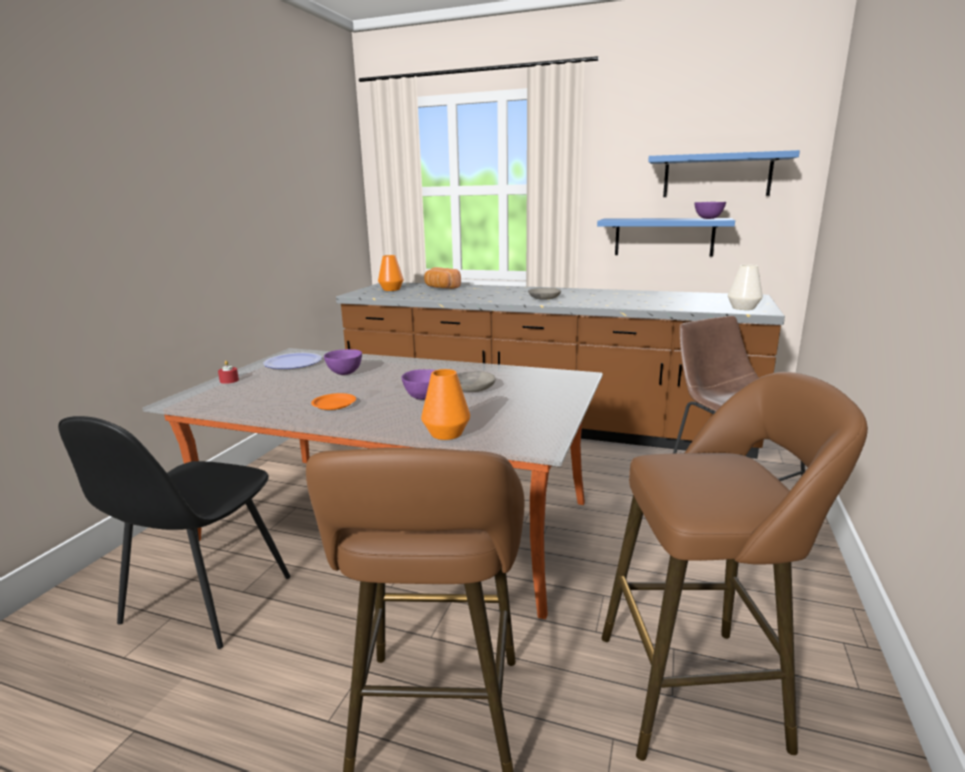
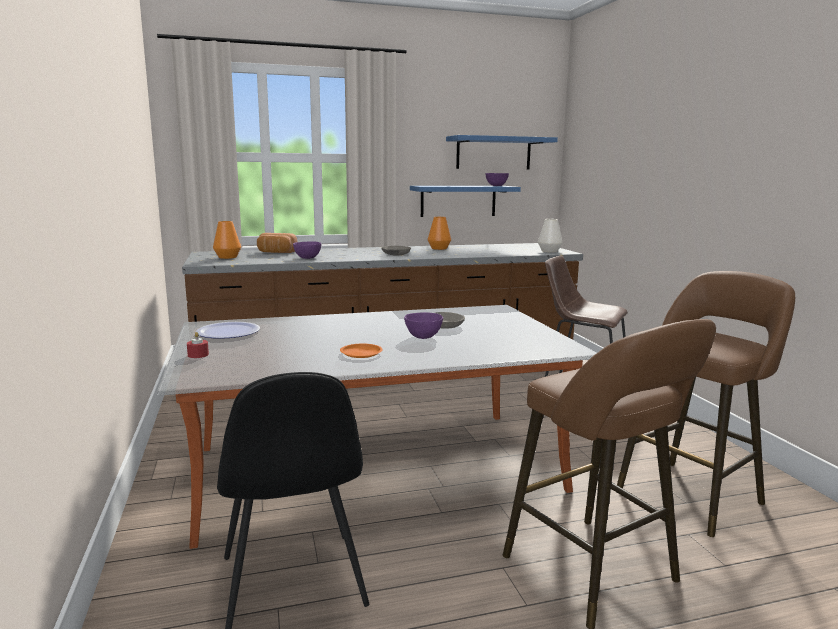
camera: 35 degrees left, 5 degrees down
(344, 373) = (307, 332): purple bowl -> purple bowl (307, 258)
(446, 433) = (497, 354): orange vase -> orange vase (439, 248)

